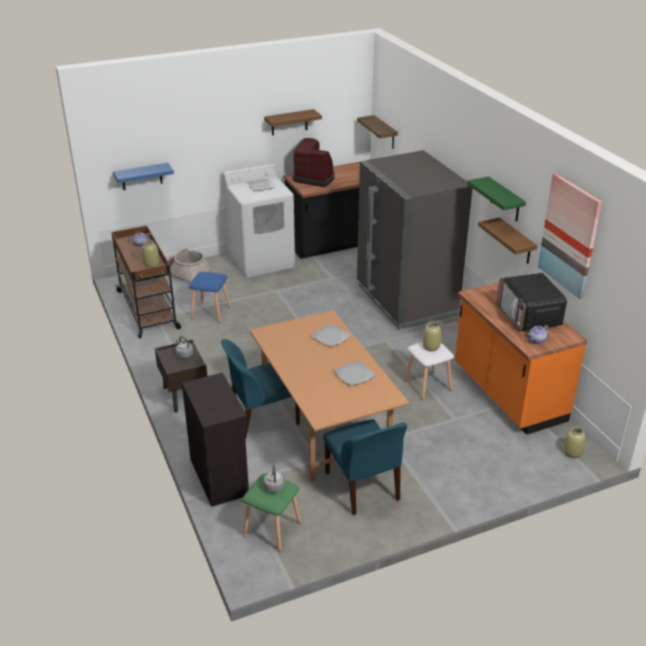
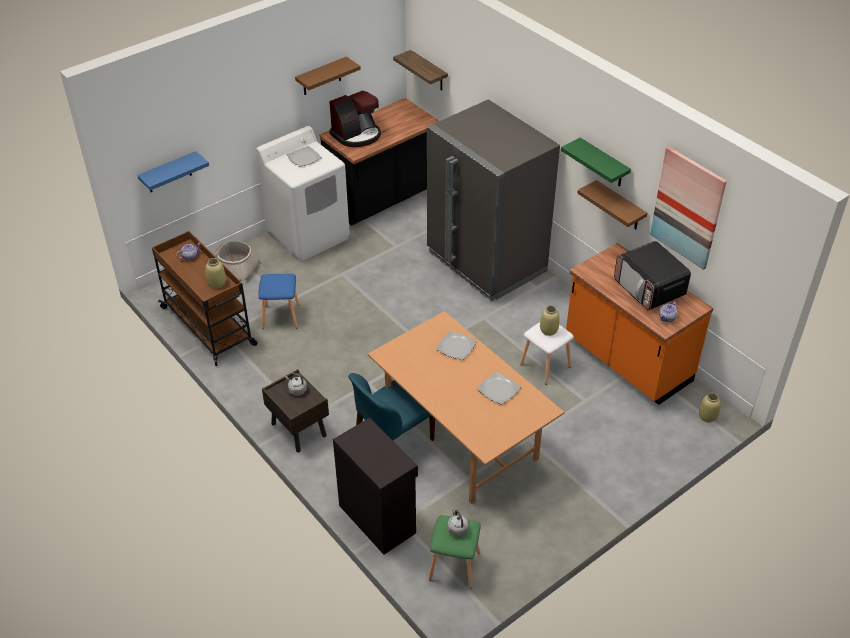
camera: 15 degrees left, 10 degrees up
(314, 178) = (357, 135): coffee machine -> coffee machine turned 135 degrees clockwise
(363, 487) = (524, 499): blue chair -> none

